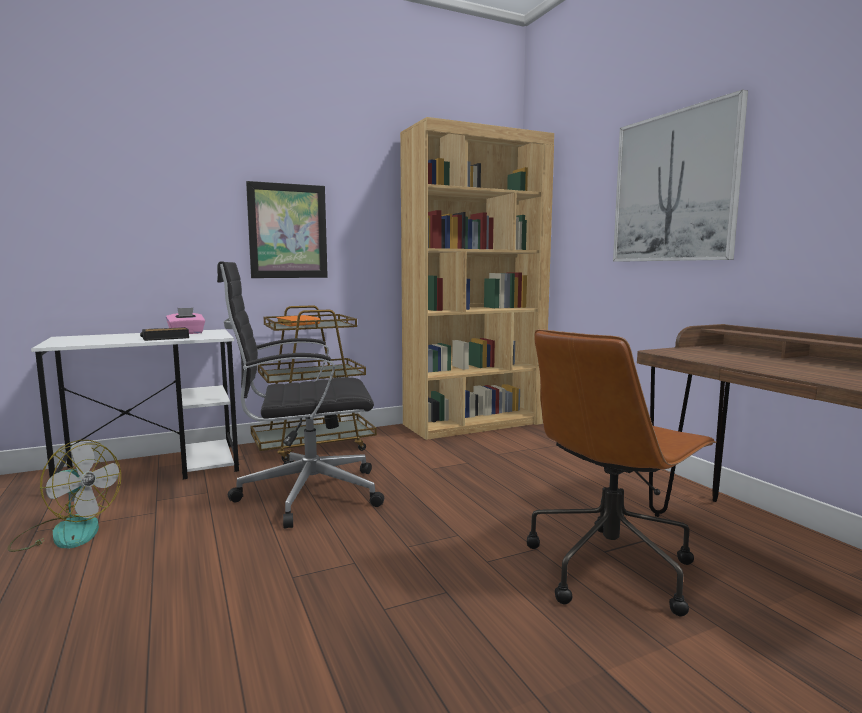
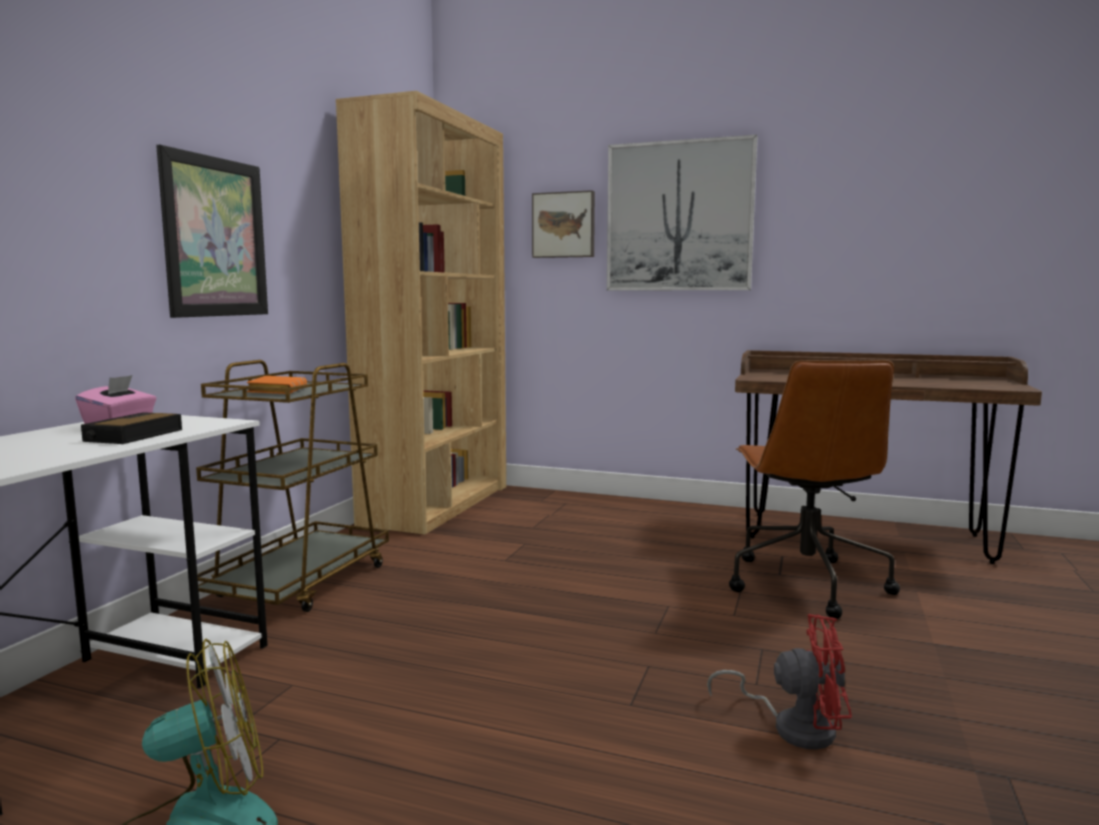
camera: 45 degrees left, 0 degrees up
(305, 494) = (435, 633): black office chair -> none
(336, 646) = (793, 726): none -> red fan
(591, 204) = (564, 225): none -> picture

